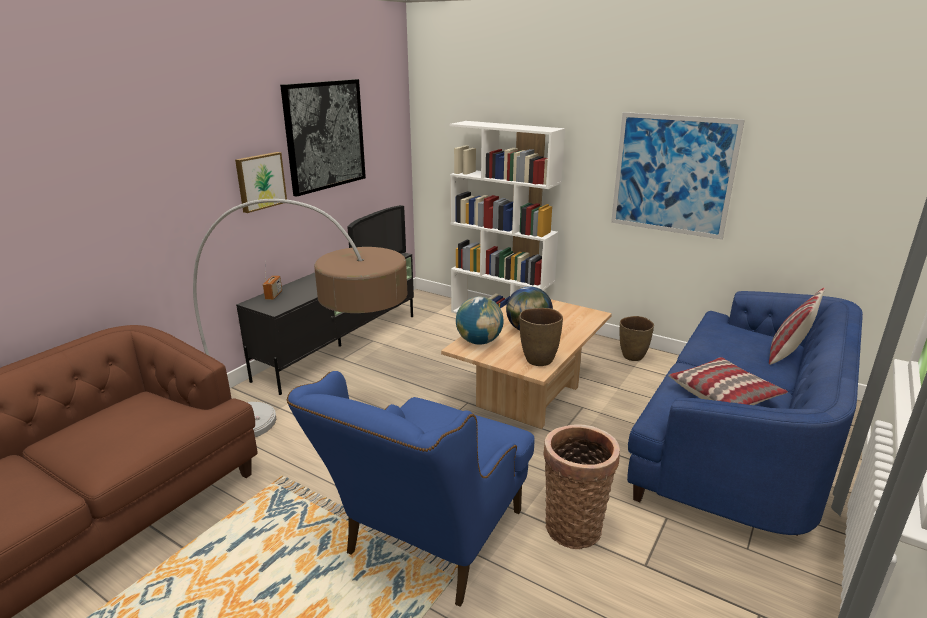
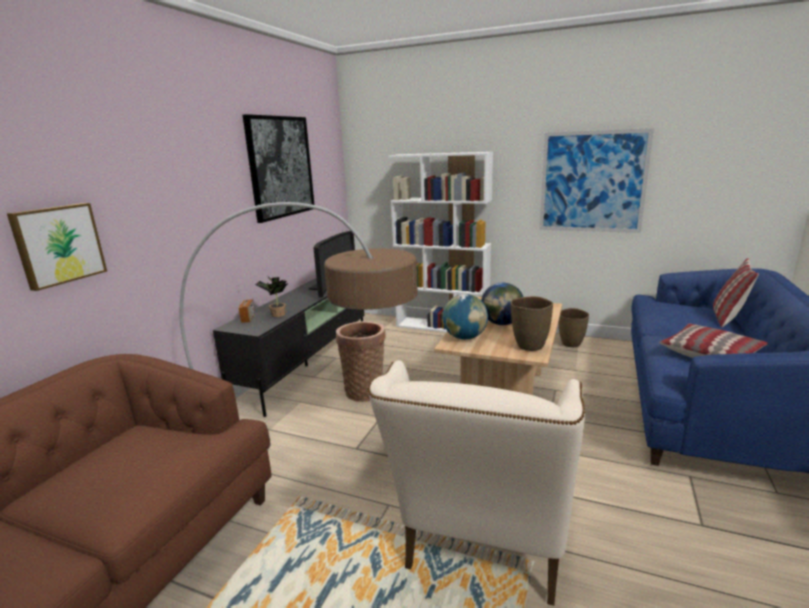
camera: 10 degrees left, 5 degrees down
(260, 181) = (229, 207): picture -> picture (58, 244)
(302, 294) = (276, 315): none -> potted plant
(427, 544) = (484, 543): blue armchair -> beige armchair
(574, 525) = (613, 497): basket -> basket (364, 390)

